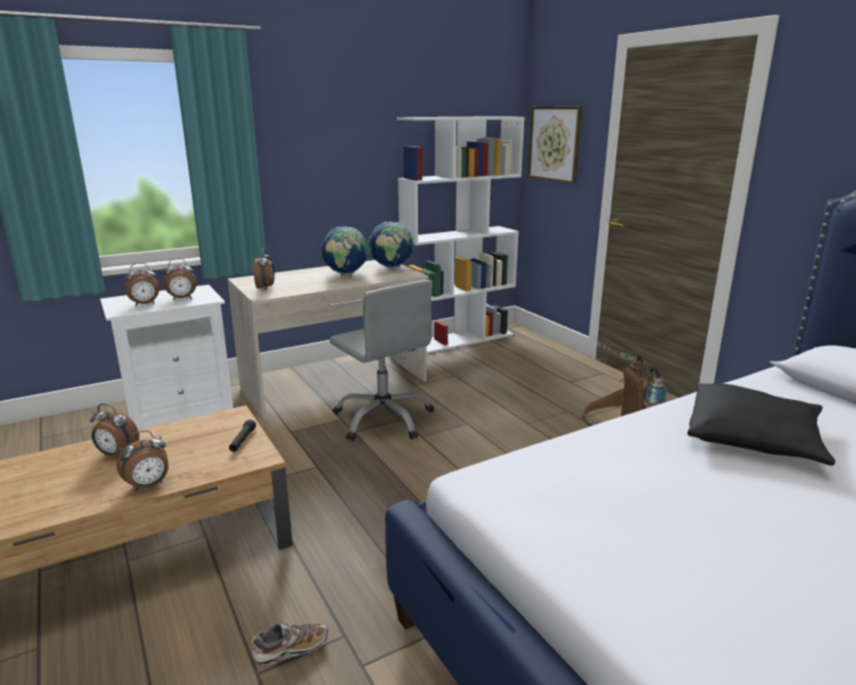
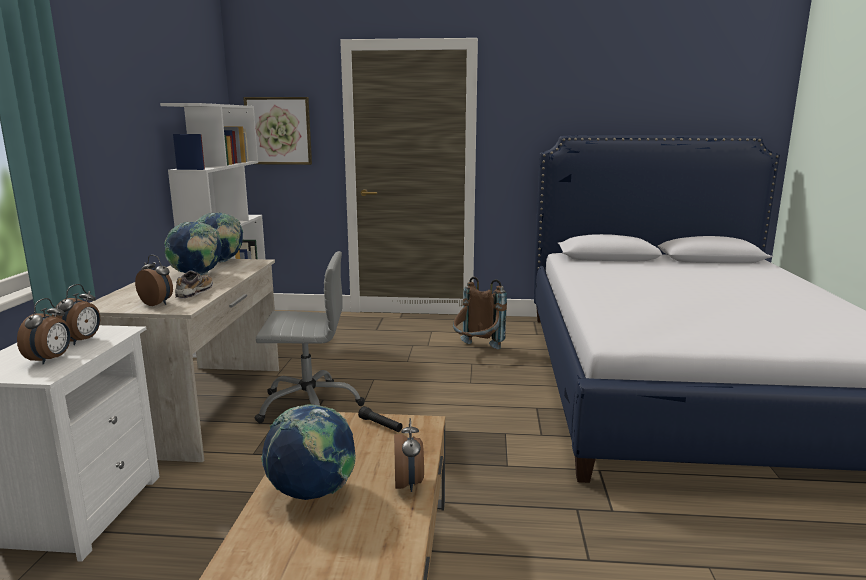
camera: 55 degrees left, 5 degrees down
(117, 454) = (312, 493): alarm clock -> globe
(290, 649) = (573, 537): shoe -> shoe (194, 293)
(753, 436) = (627, 282): black pillow -> none

